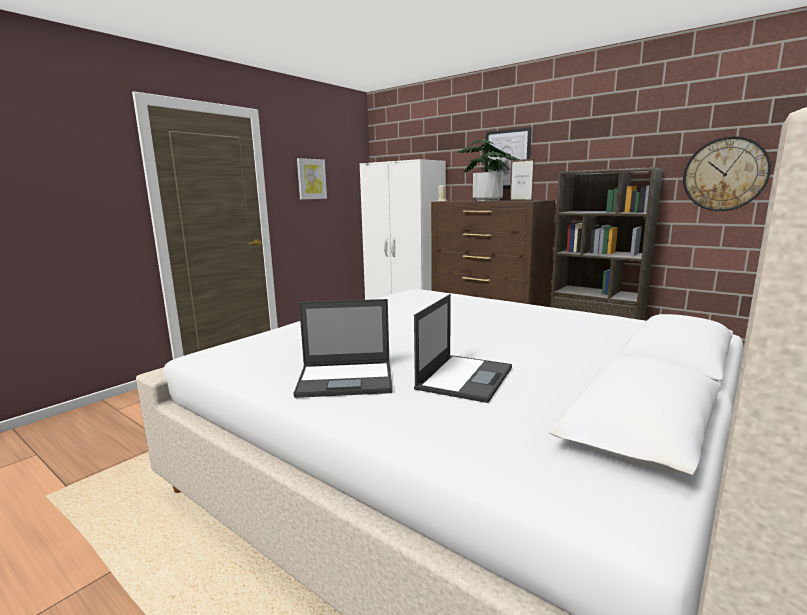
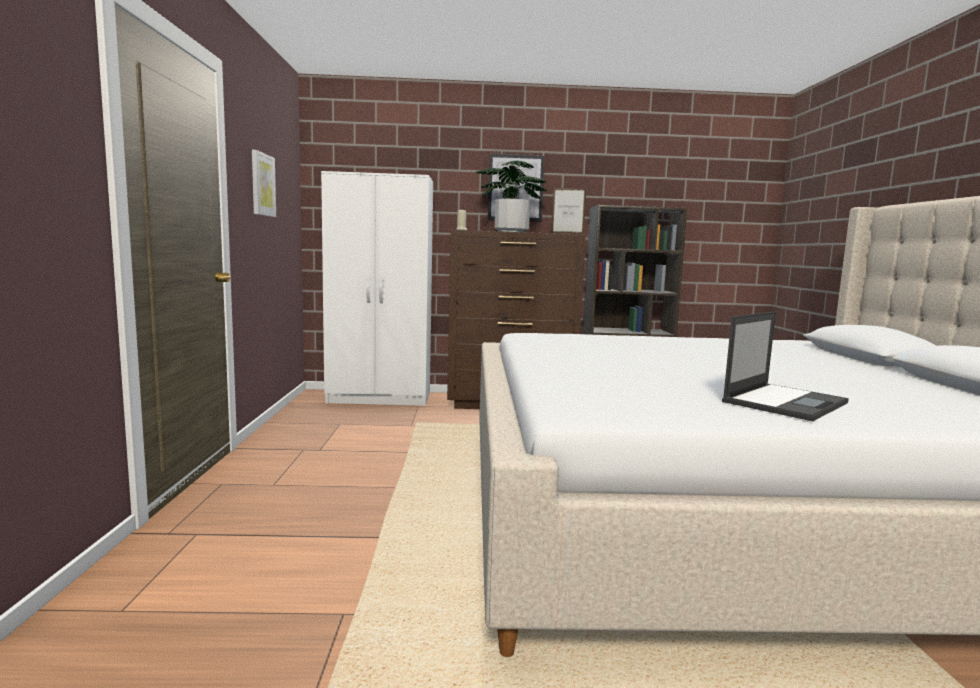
camera: 40 degrees left, 5 degrees down
(465, 377) = (838, 385): laptop -> none
(725, 174) = (719, 219): wall clock -> none

